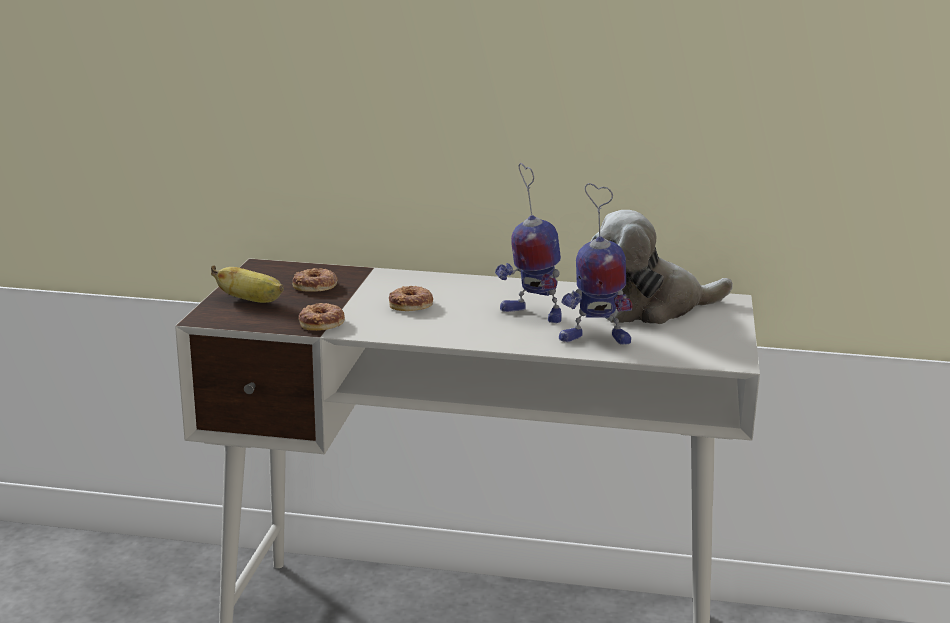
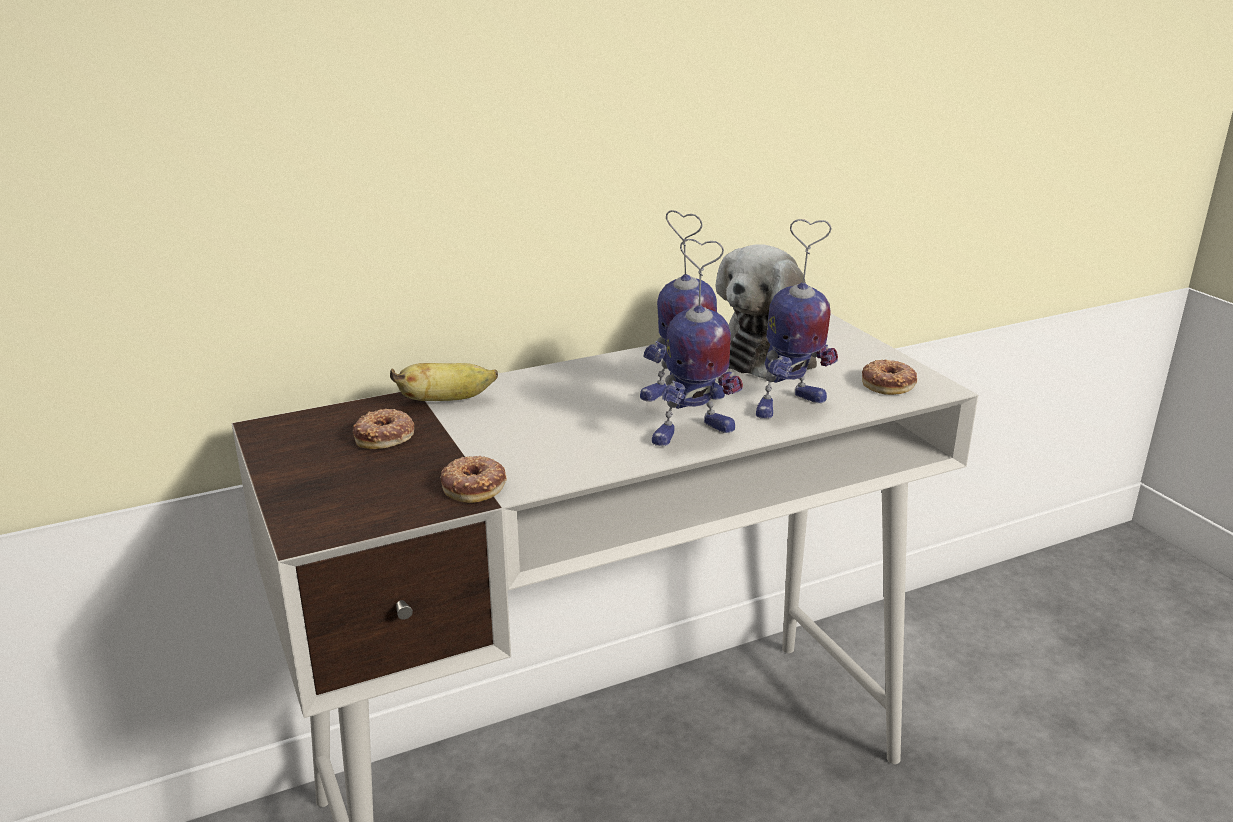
camera: 35 degrees left, 5 degrees up
(252, 301) = (334, 485): banana -> banana (447, 401)
(411, 304) = (539, 424): donut -> donut (888, 383)
(496, 335) = (691, 434): none -> toy robot

